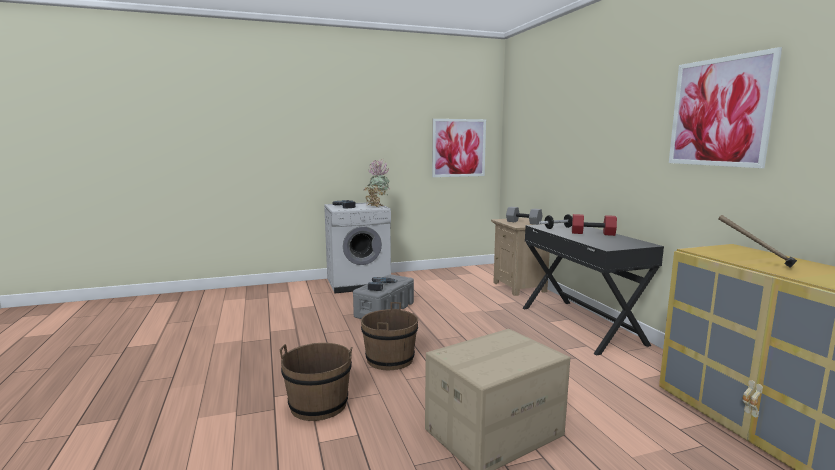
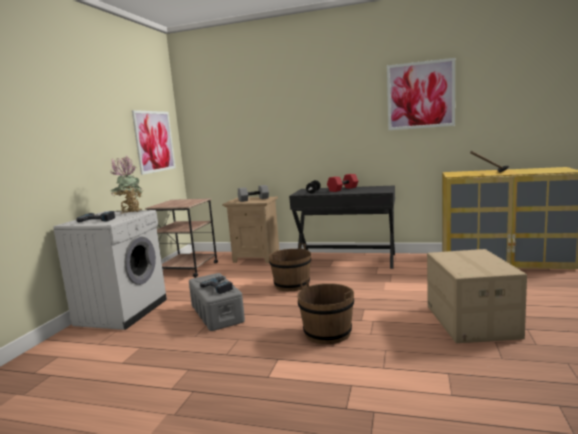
camera: 55 degrees left, 0 degrees up
(318, 405) = (384, 384): brown bucket -> brown bucket (292, 285)
(456, 274) = (188, 269): none -> brown cart

